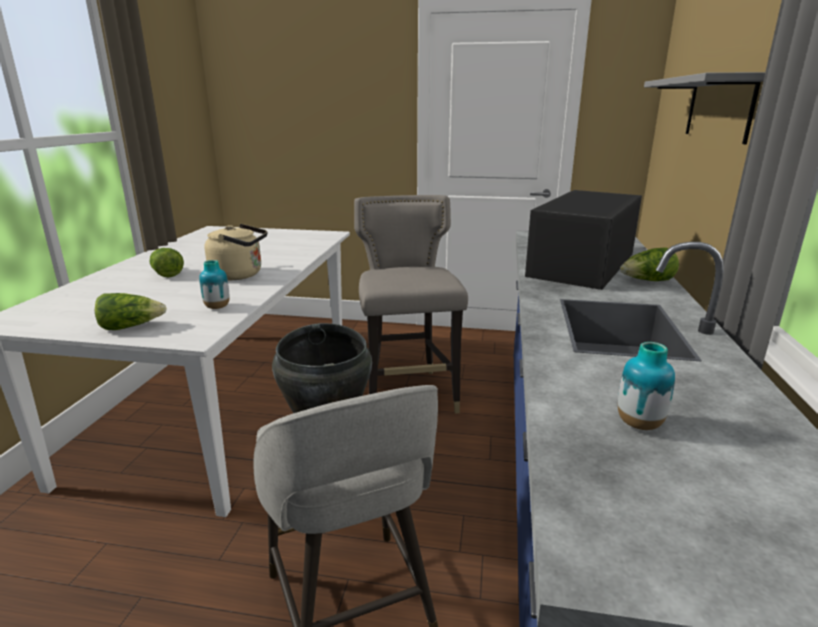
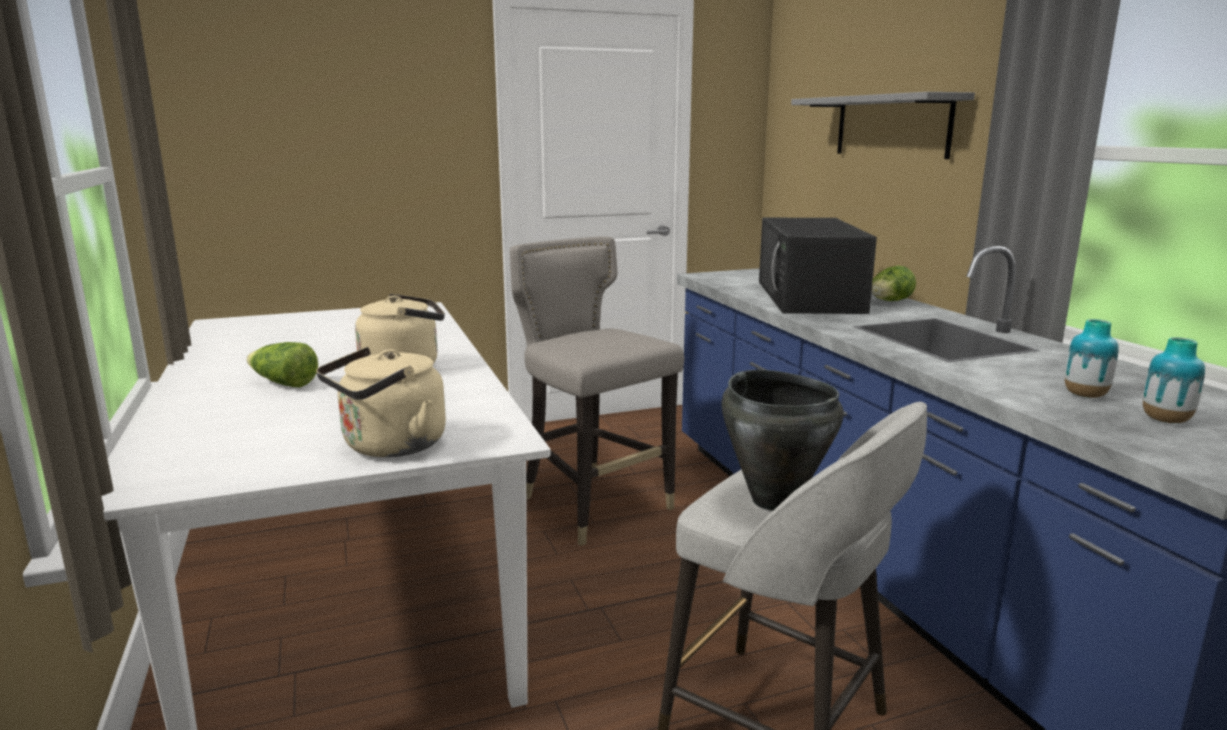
camera: 30 degrees left, 5 degrees down
(131, 327) = (389, 447): lettuce -> beige kettle
(217, 307) = (460, 405): vase -> vase (1165, 421)

